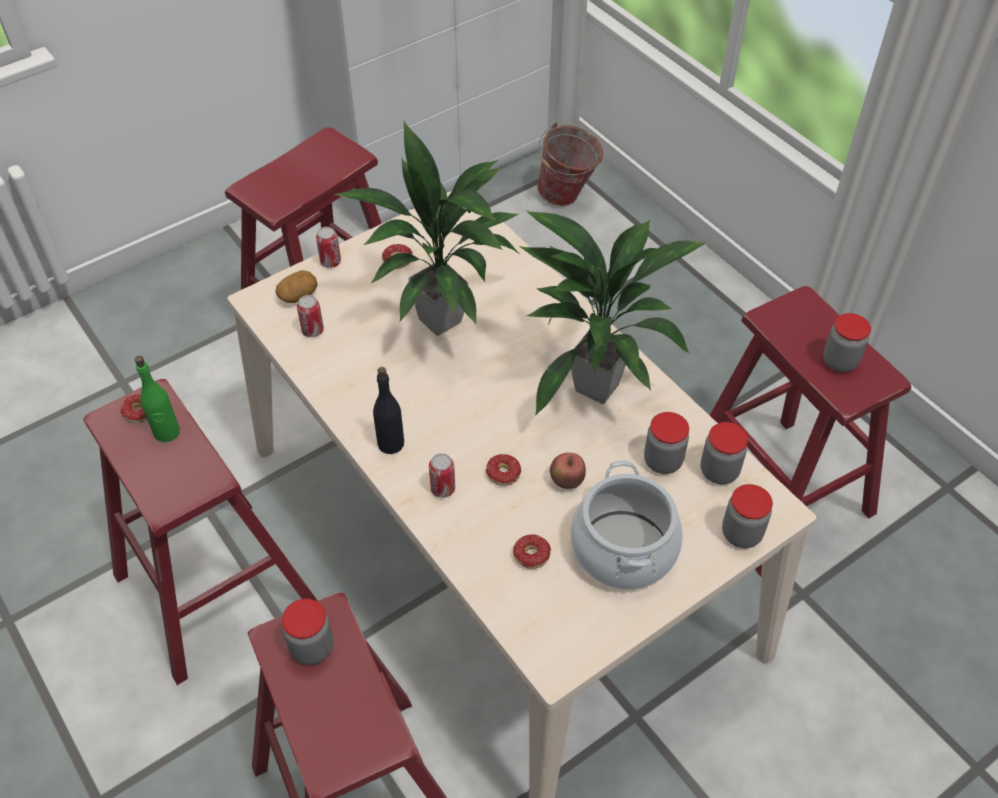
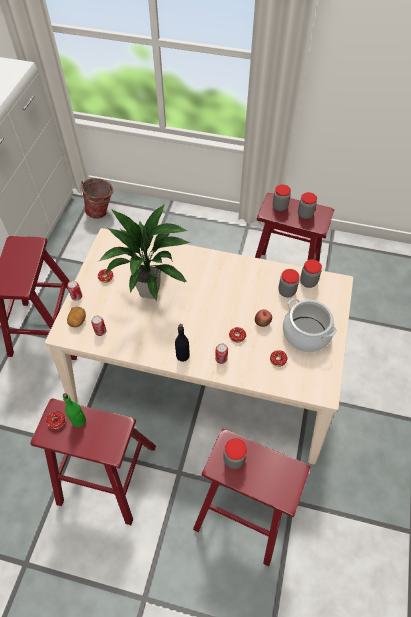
camera: 40 degrees left, 5 degrees up
(595, 385) = (235, 278): potted plant -> none
(741, 534) = (336, 299): jar -> jar (280, 206)

